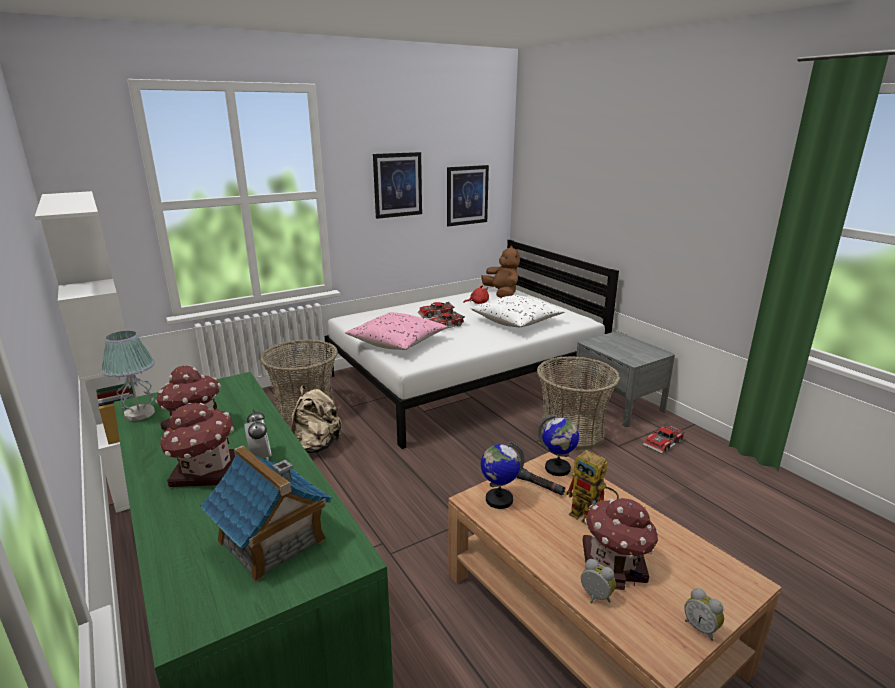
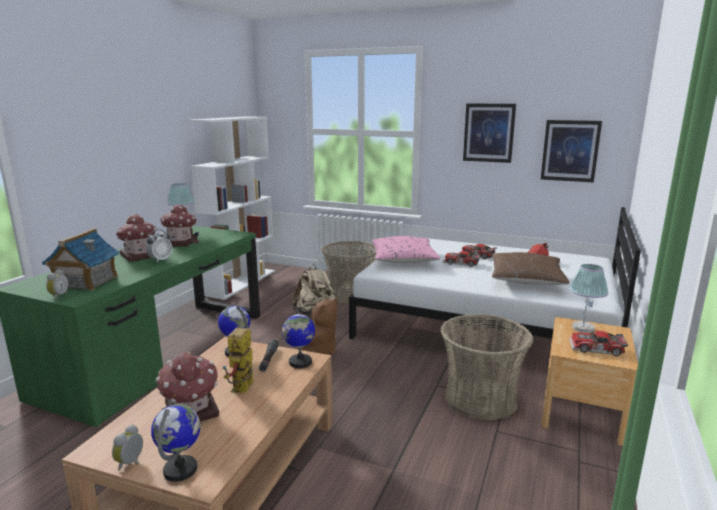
camera: 55 degrees right, 5 degrees down
(502, 294) = (579, 261): brown plush toy -> brown plush toy (318, 351)
(516, 321) = (526, 280): white pillow -> brown pillow
(595, 598) = (145, 411): alarm clock -> alarm clock (58, 296)
(604, 342) = (582, 328): none -> table lamp
(617, 404) = (582, 409): grey nightstand -> brown nightstand
(664, 444) = (547, 460): toy car -> toy car (596, 349)
(725, 594) = (181, 469): none -> globe

